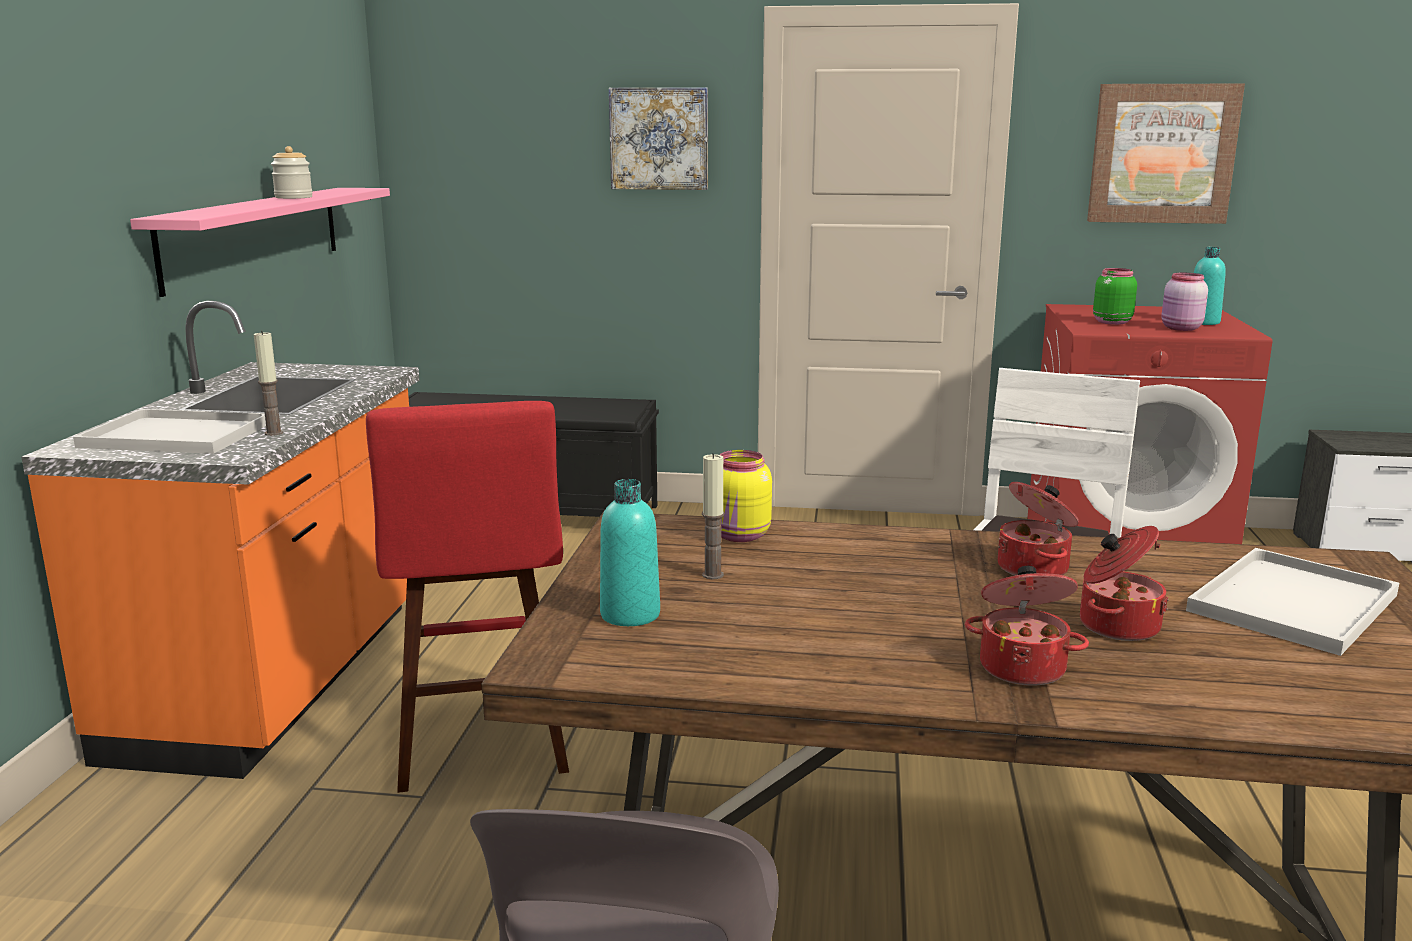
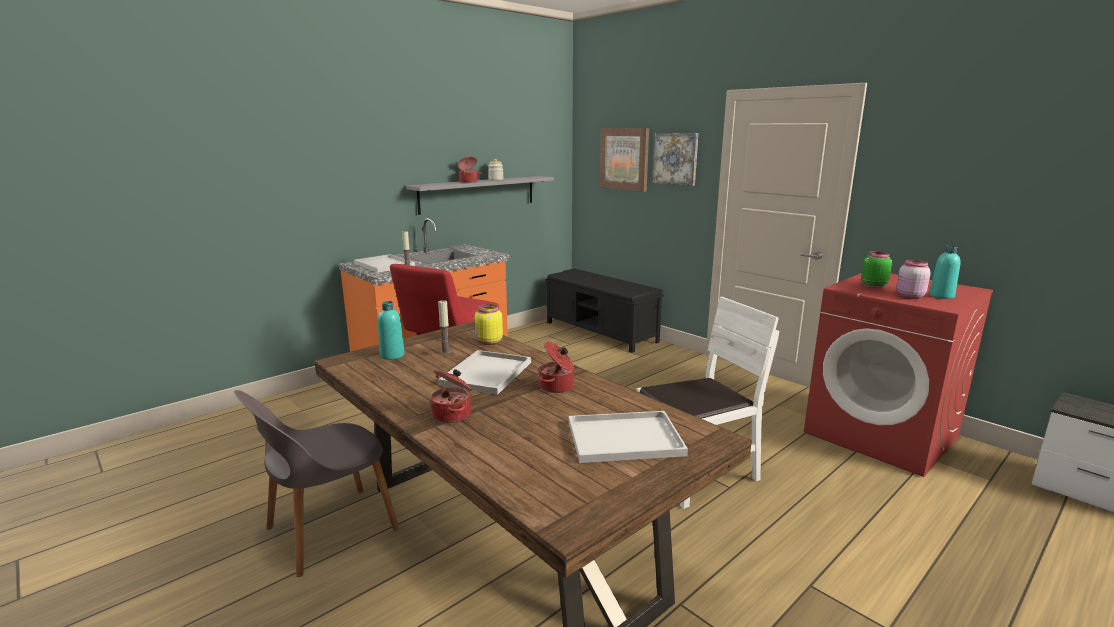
camera: 40 degrees right, 0 degrees up
(255, 235) = (478, 194): pink shelf -> grey shelf
(887, 586) = (487, 374): none -> white tray
(1116, 625) = (525, 416): cooking pot -> cooking pot (468, 181)
(1162, 154) = (959, 180): picture -> picture (624, 159)

